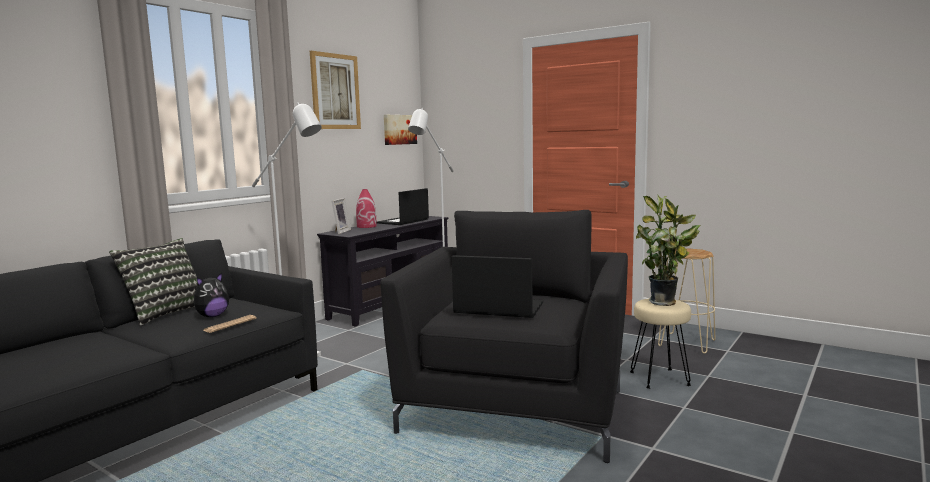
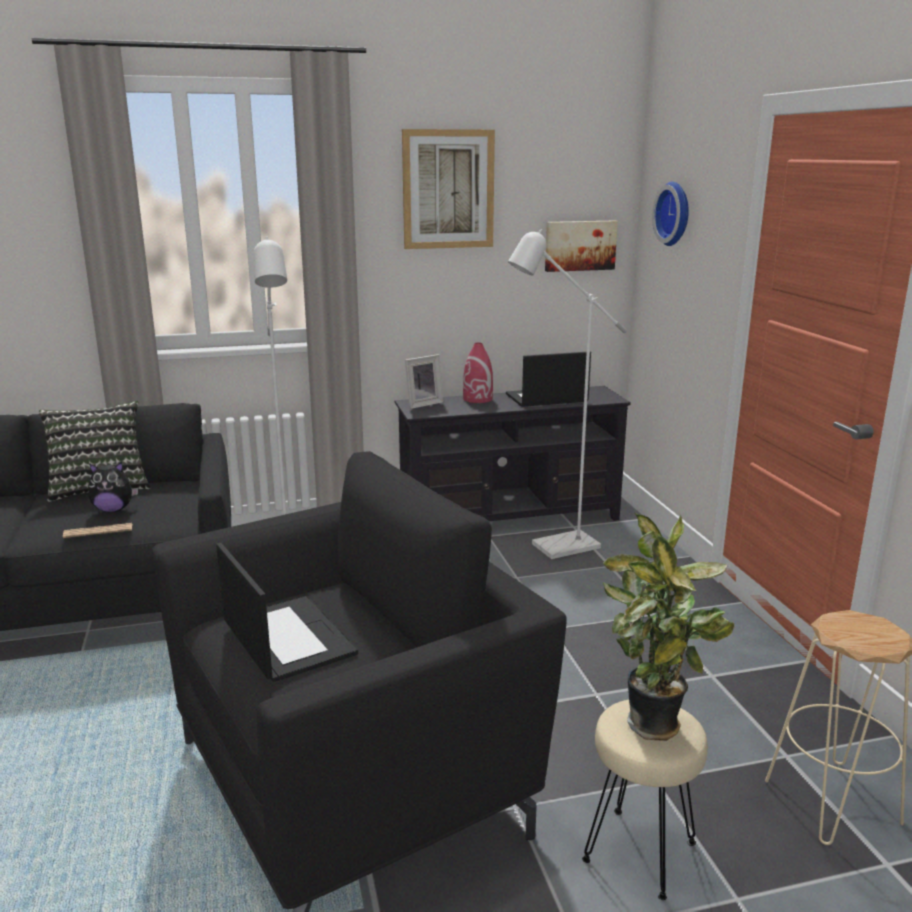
camera: 40 degrees right, 10 degrees up
(459, 106) = (675, 214): none -> wall clock

